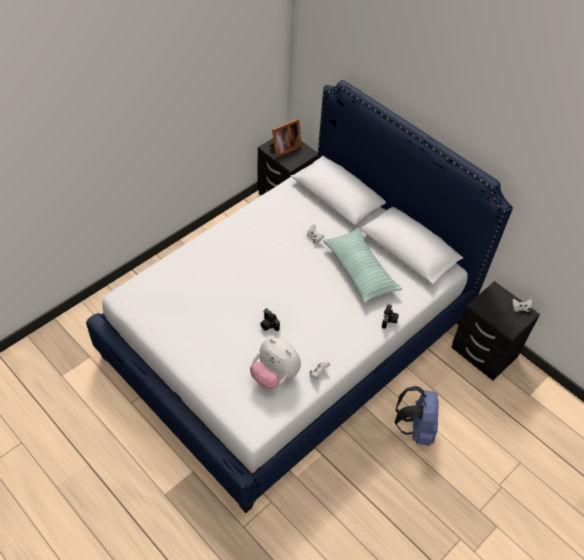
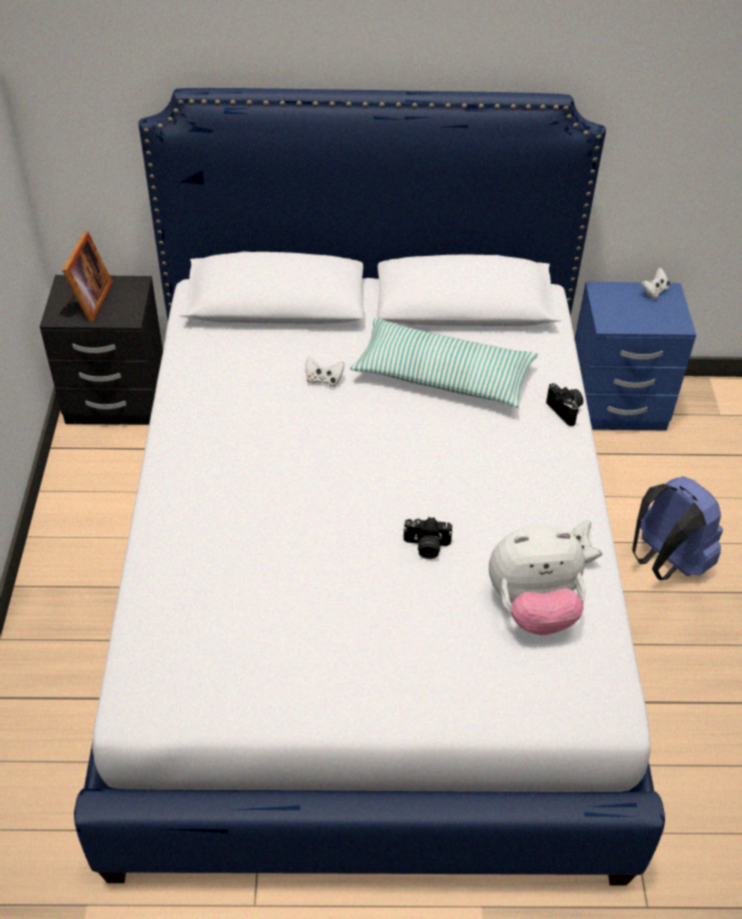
camera: 45 degrees left, 5 degrees down
(484, 352) = (615, 405): black nightstand -> blue nightstand

